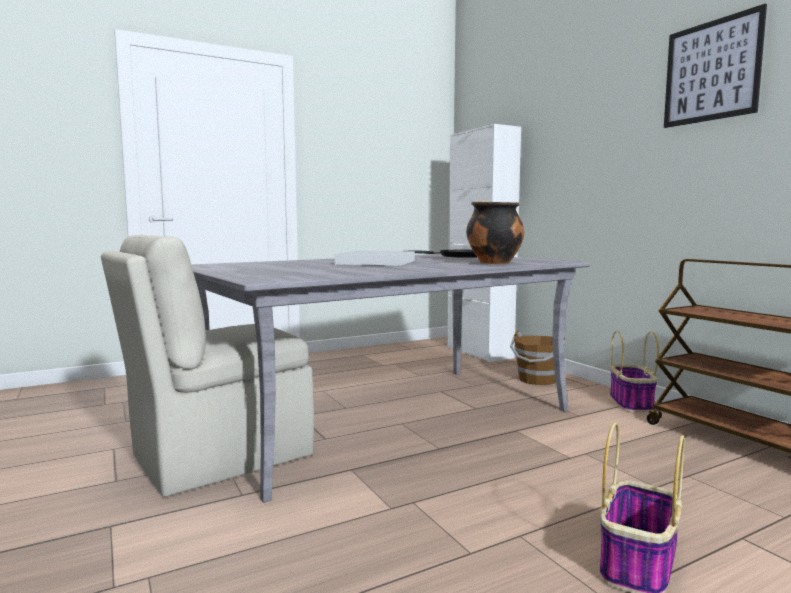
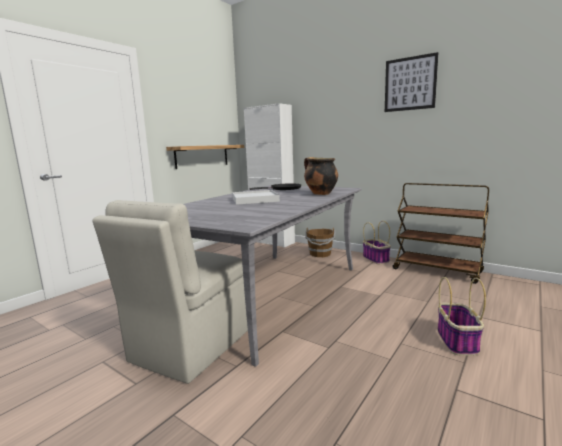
camera: 25 degrees left, 5 degrees up
(383, 208) = (202, 156): none -> shelf

